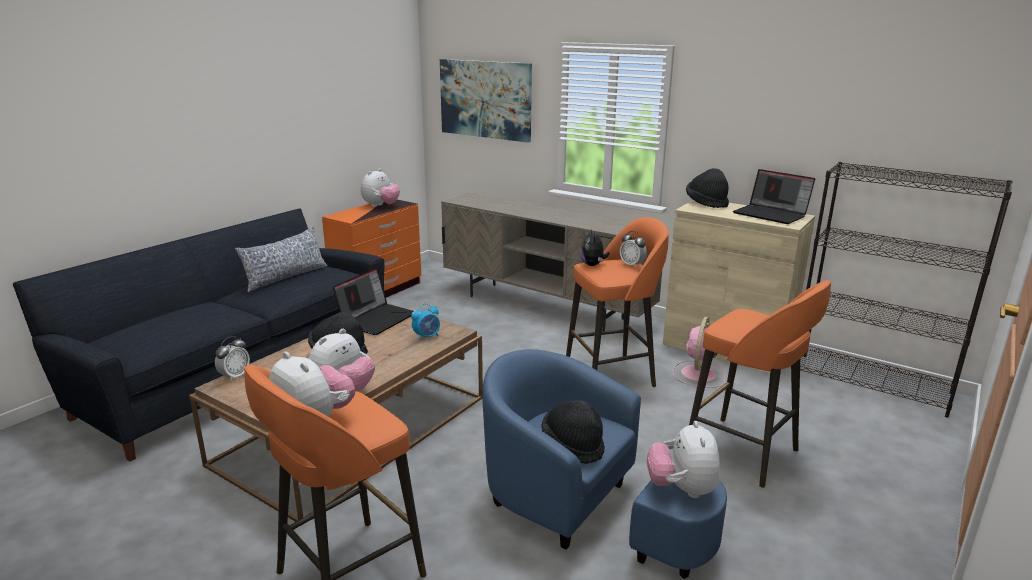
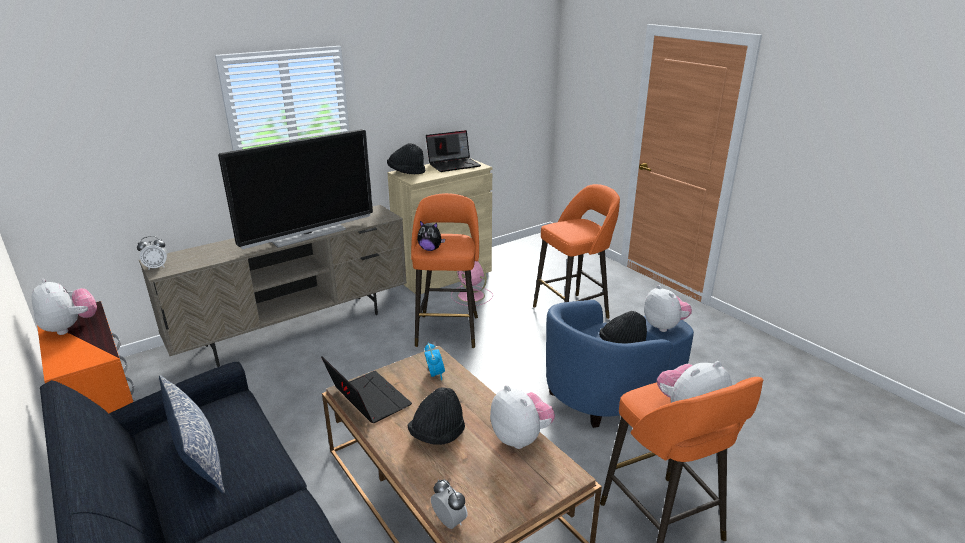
camera: 70 degrees left, 5 degrees up
(485, 99) = (113, 140): picture -> none
(561, 219) = (308, 234): none -> television
(632, 265) = (445, 236): alarm clock -> alarm clock (156, 267)
(681, 489) = (664, 326): plush toy -> plush toy turned 135 degrees counterclockwise
(871, 384) = (520, 248): black bookcase -> none

